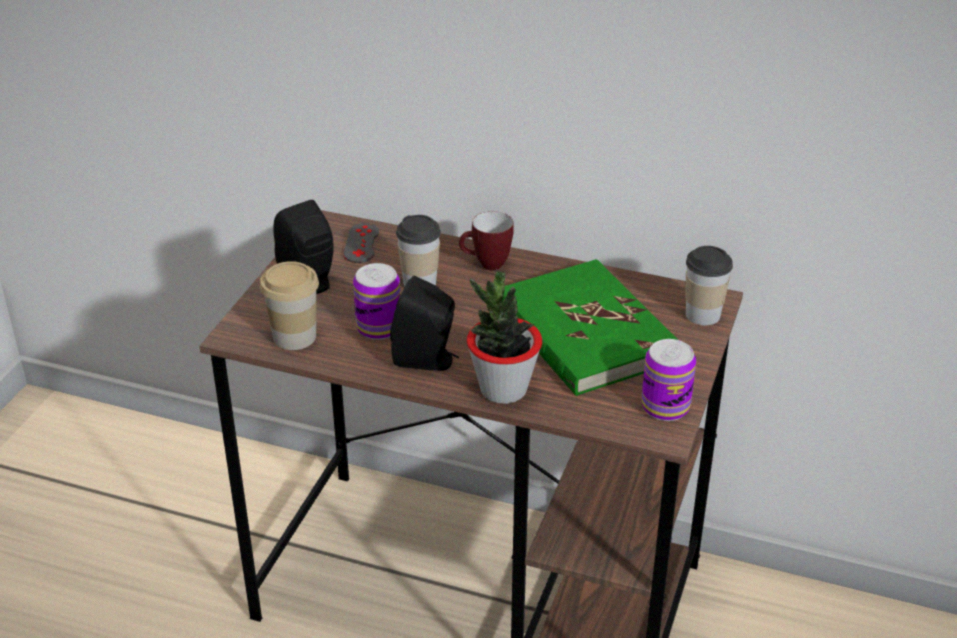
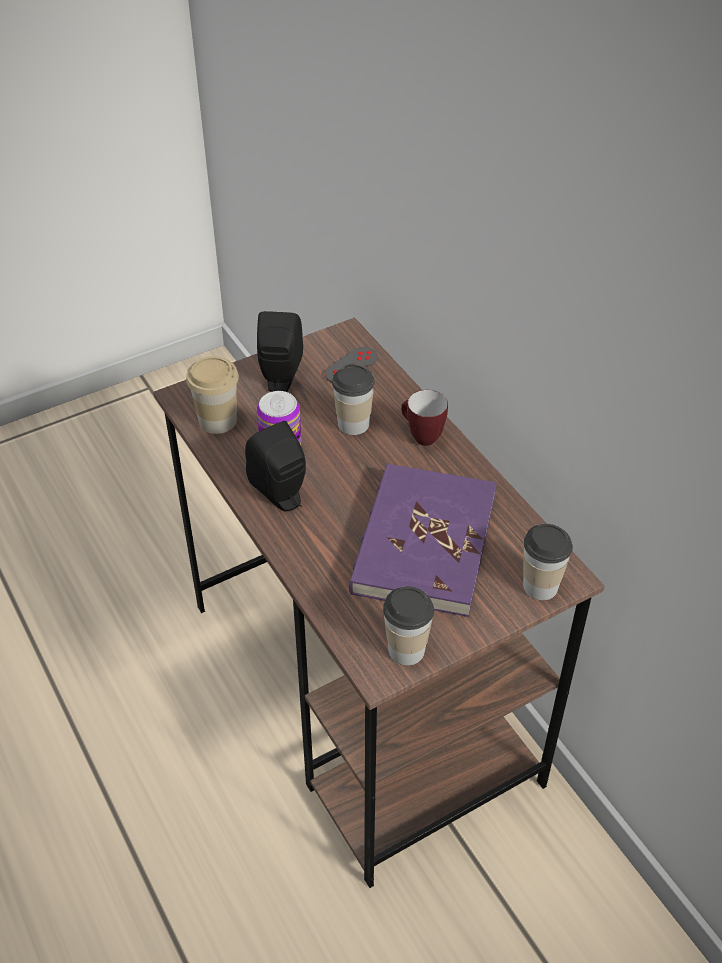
camera: 40 degrees right, 10 degrees up
(503, 389) = (305, 554): potted plant -> none
(584, 333) = (423, 543): green book -> purple book
(665, 407) = (406, 649): can -> cup

